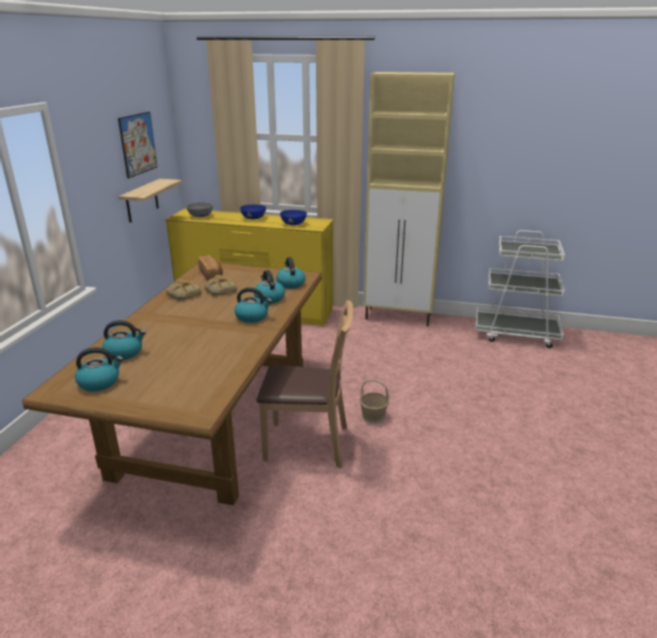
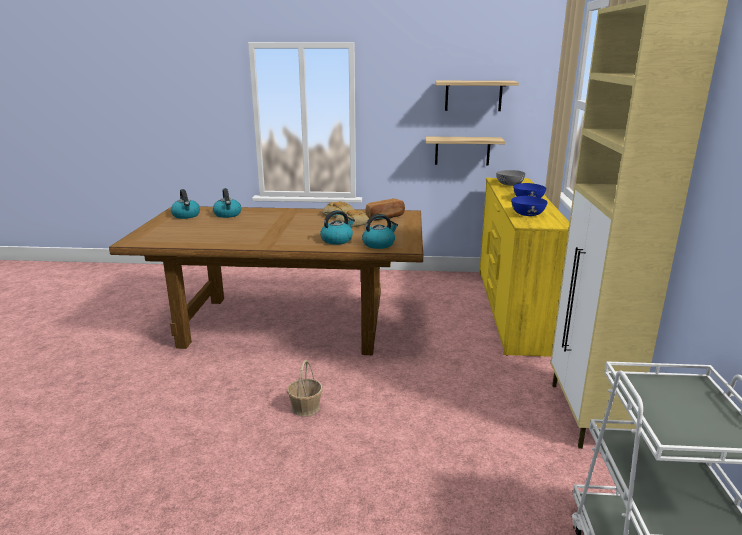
camera: 80 degrees right, 5 degrees down
(138, 144) = (473, 95): picture -> shelf
(252, 317) = (292, 239): kettle -> none
(308, 443) = (254, 371): brown chair -> none

